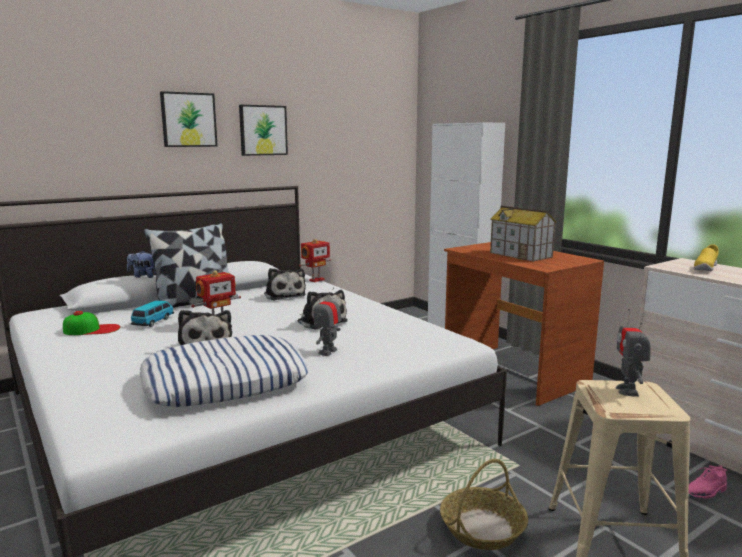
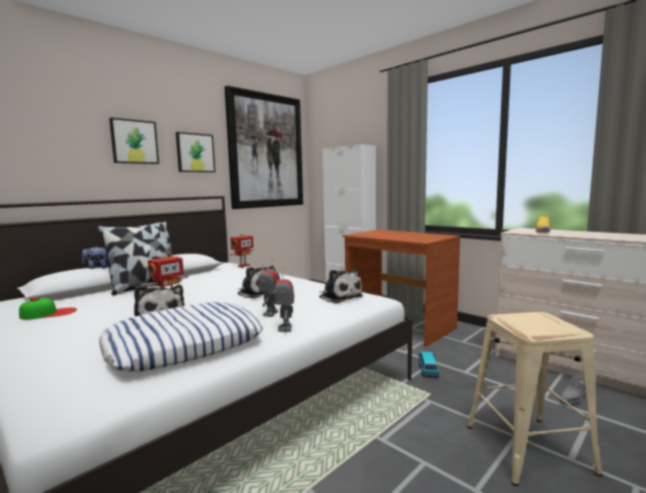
camera: 10 degrees left, 5 degrees down
(153, 321) = (108, 303): toy car -> toy car (428, 370)
(284, 295) = (220, 277): plush toy -> plush toy (339, 297)
(357, 124) = (266, 151): none -> picture
(482, 527) = (422, 451): basket -> none
(521, 255) = (400, 235): toy house -> none
(628, 391) = (530, 319): toy robot -> toy robot (285, 328)
(704, 493) = (572, 398): pink shoe -> grey shoe

